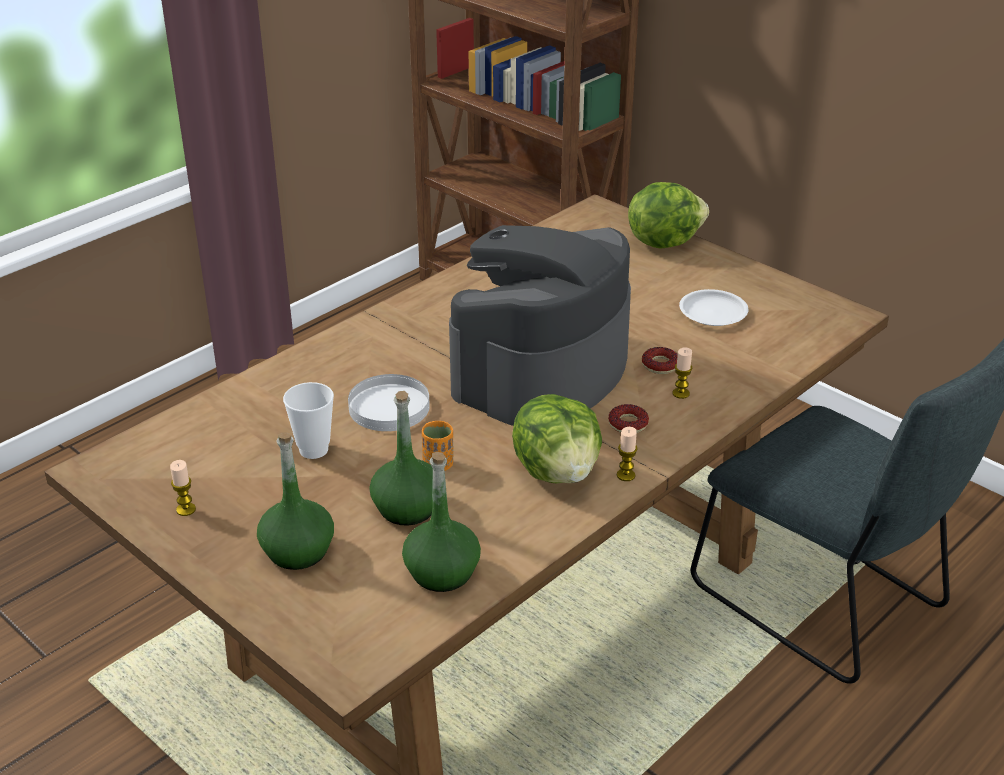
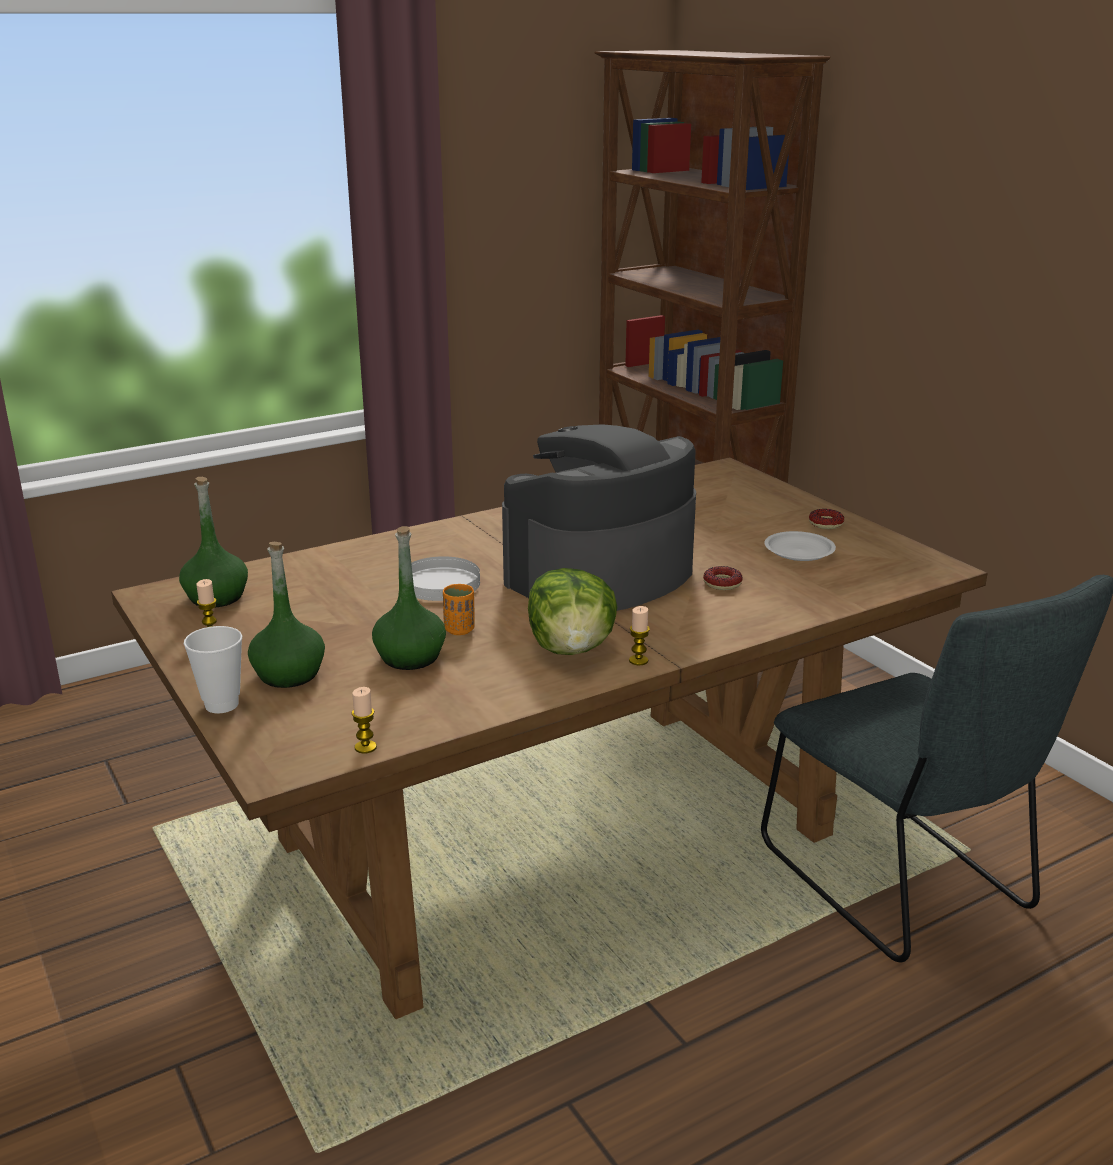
camera: 15 degrees right, 10 degrees down
(313, 450) = (352, 605): cup -> cup (221, 705)
(442, 572) = (412, 709): green bottle -> green bottle (217, 597)
(628, 424) = (663, 623): donut -> donut (825, 524)
(663, 241) = (778, 495): lettuce -> none
(681, 393) = (731, 606): candle -> candle (365, 747)

